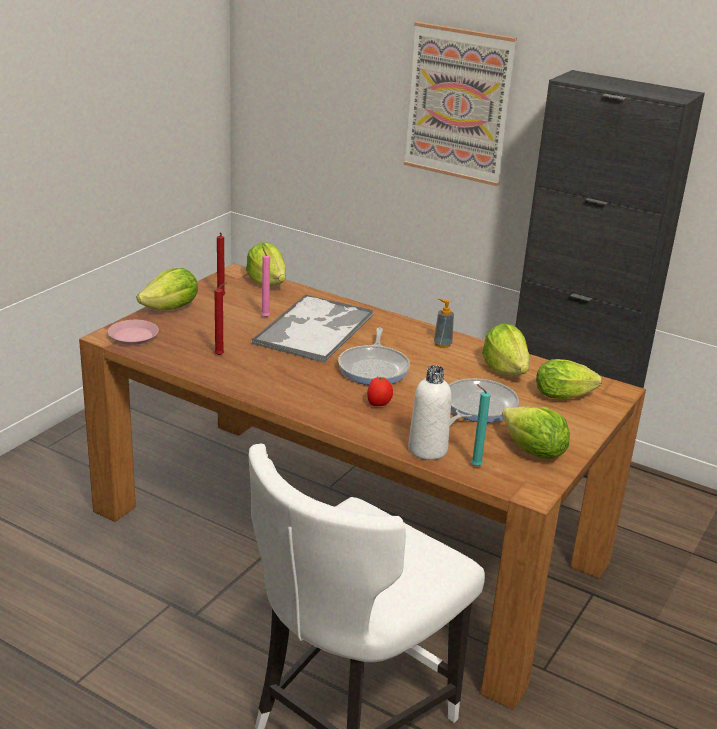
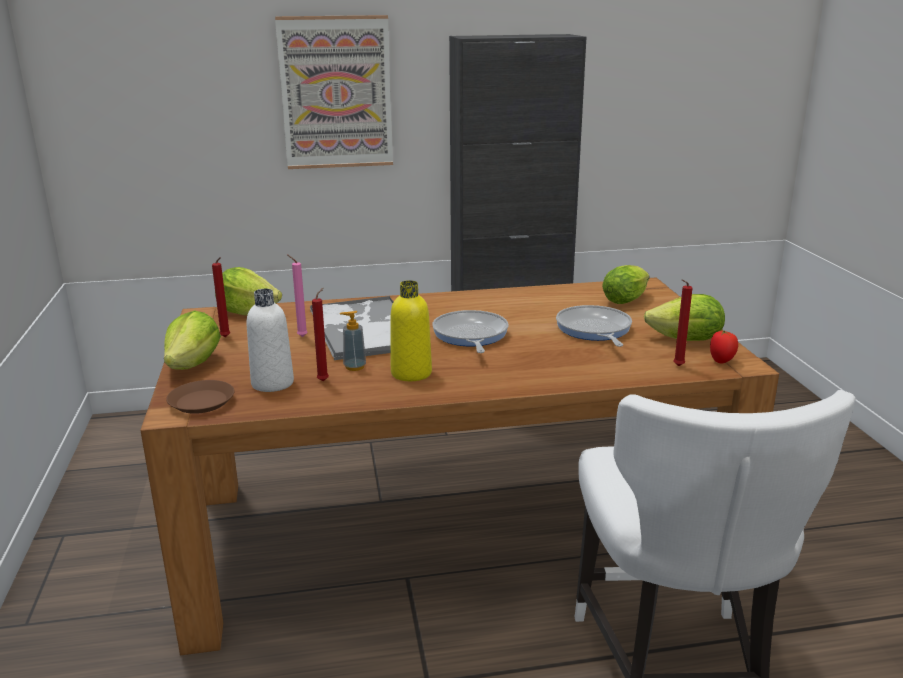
camera: 40 degrees left, 5 degrees down
(133, 336) = (201, 402): pink plate -> brown plate
(280, 376) = (411, 373): none -> yellow bottle
(374, 368) = (470, 335): frying pan -> frying pan turned 150 degrees counterclockwise
(379, 405) = (529, 358): tomato -> tomato (722, 361)
(427, 450) = (628, 371): white bottle -> white bottle (272, 383)
(442, 344) = (482, 301): soap dispenser -> soap dispenser (354, 367)
(474, 466) = (677, 366): turquoise candle -> red candle
(505, 369) = (556, 299): lettuce -> none

